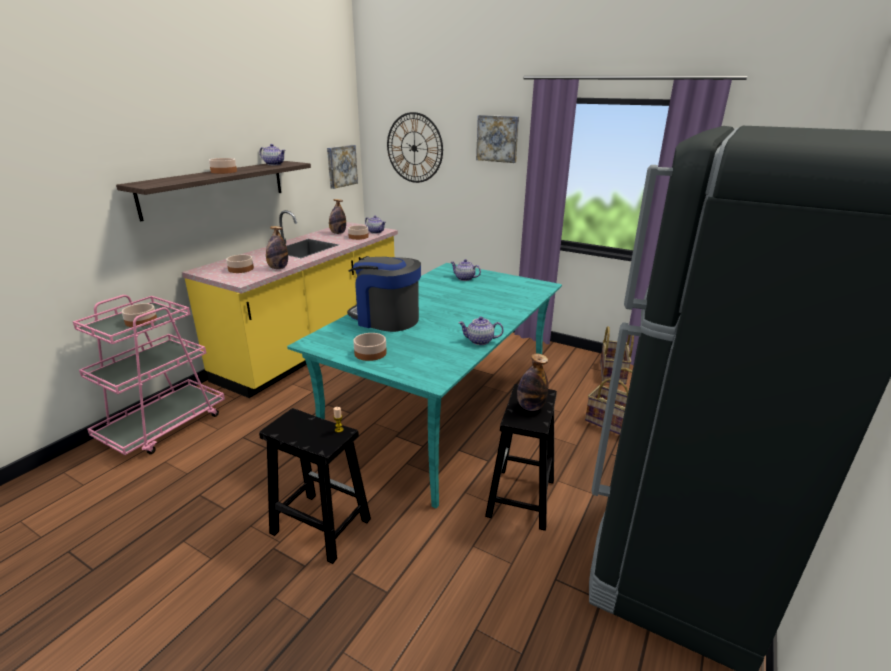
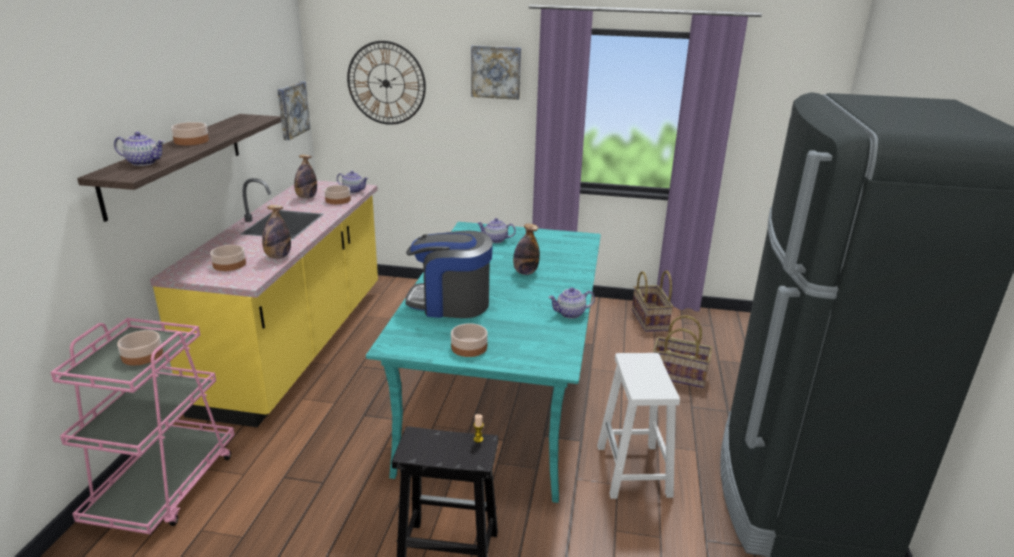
camera: 20 degrees left, 0 degrees up
(274, 164) = (237, 122): teapot -> teapot (144, 162)
(521, 498) = (634, 471): black stool -> white stool
(530, 407) = (646, 375): bottle -> bottle (525, 272)

